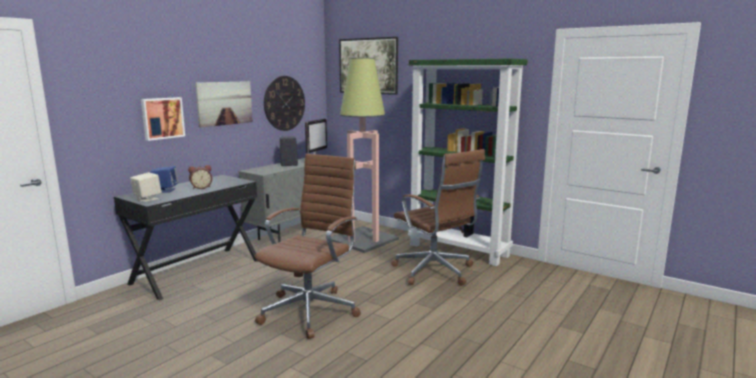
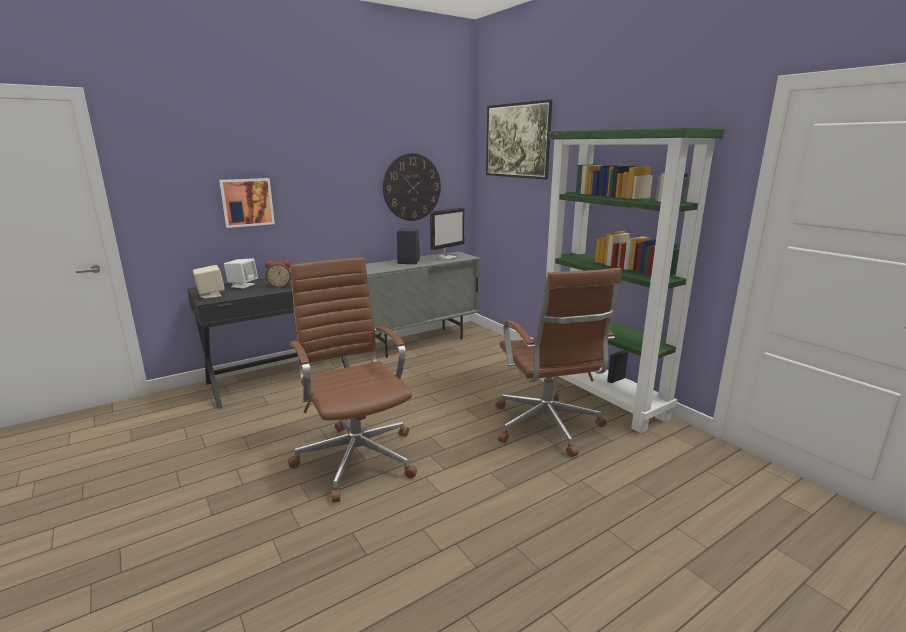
camera: 20 degrees right, 5 degrees up
(165, 190) = (242, 285): blue speaker -> white speaker
(224, 103) = (329, 186): picture -> none
(311, 310) = (356, 456): brown office chair -> brown office chair turned 75 degrees counterclockwise
(364, 240) = (487, 363): floor lamp -> none

